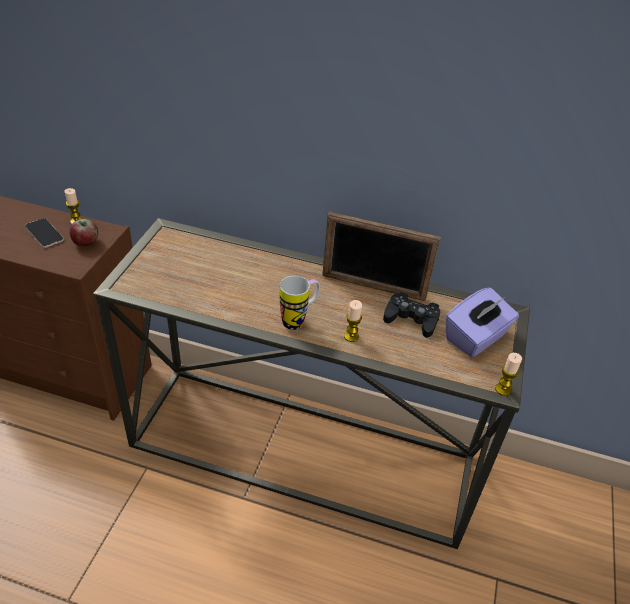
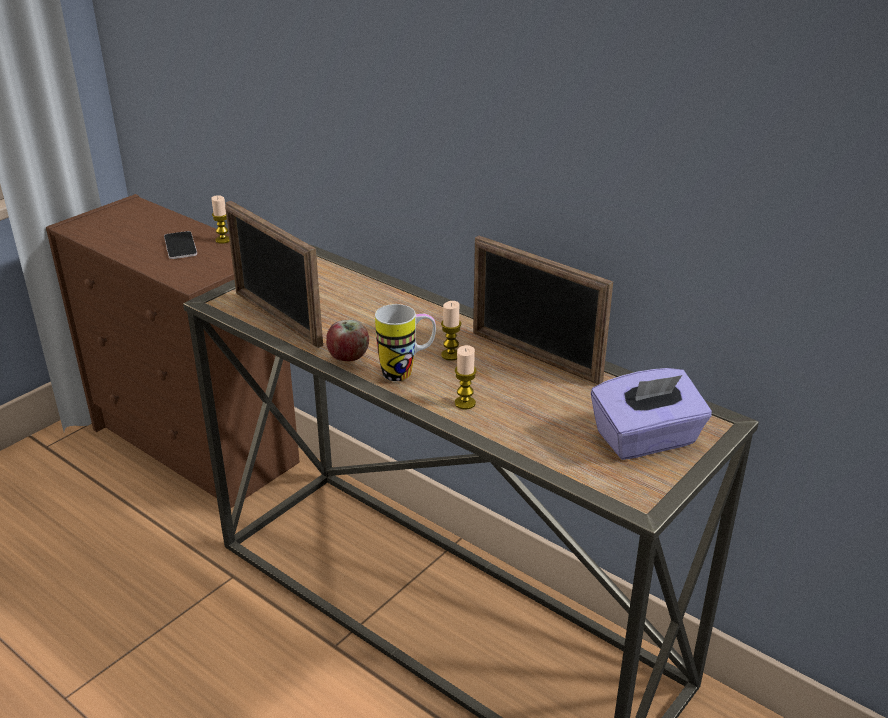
camera: 25 degrees right, 10 degrees down
(86, 242) = (219, 261): apple -> apple (349, 357)
(177, 293) = (277, 319): none -> picture frame
(411, 319) = (563, 401): black game controller -> none
(502, 389) = (643, 505): candle -> candle (451, 355)

